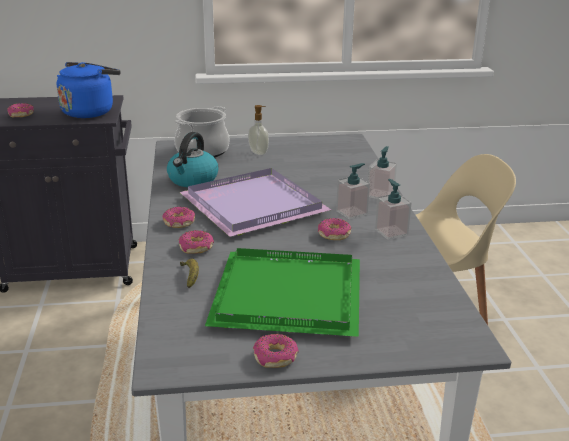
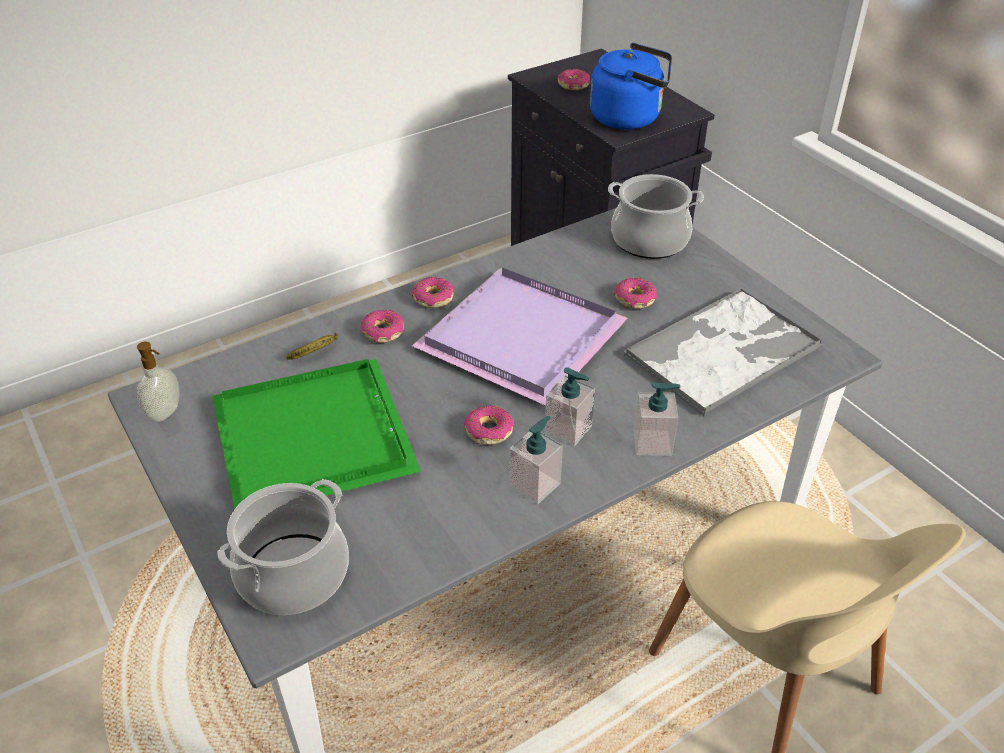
camera: 65 degrees right, 15 degrees up
(193, 180) = (554, 266): kettle -> none
(259, 152) = (692, 286): soap dispenser -> soap dispenser (166, 413)
(275, 357) = (186, 467): donut -> donut (635, 299)
(322, 160) = (723, 350): none -> tray
(421, 328) = (293, 574): none -> cooking pot

